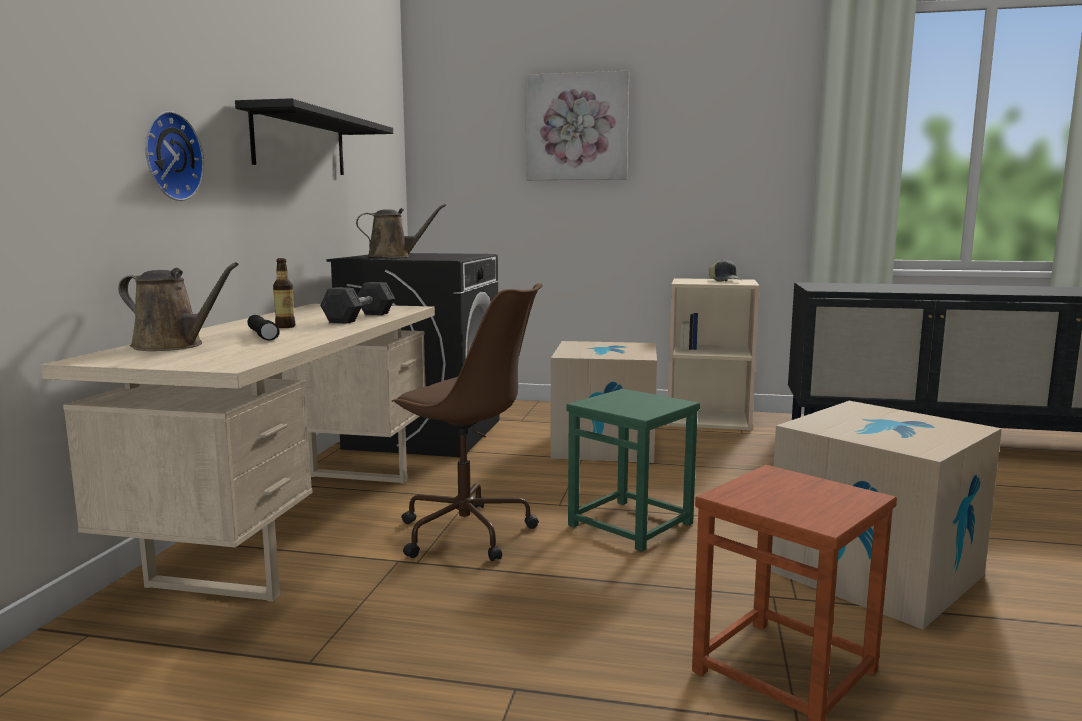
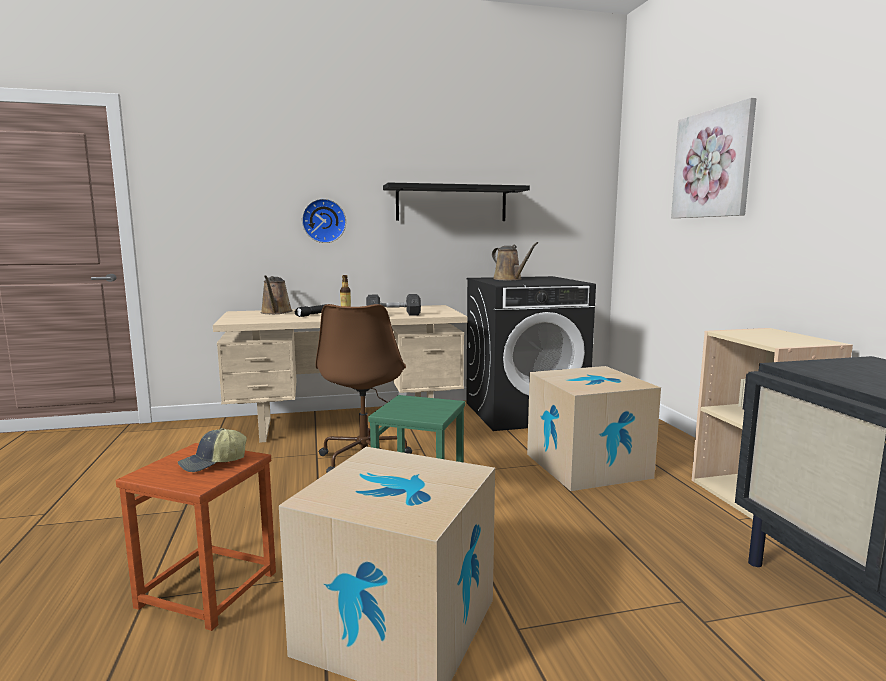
camera: 65 degrees right, 0 degrees up
(725, 281) = (787, 339): cap -> cap (213, 463)

